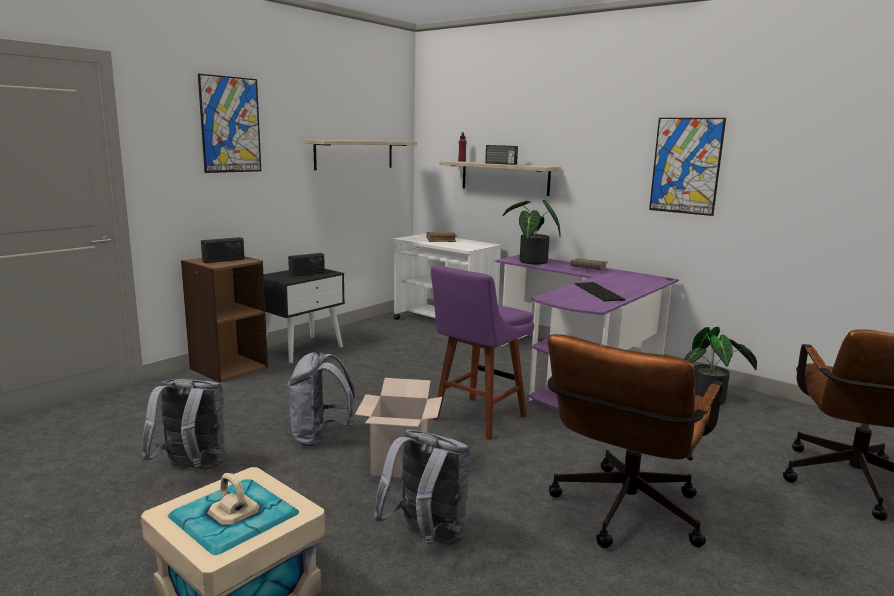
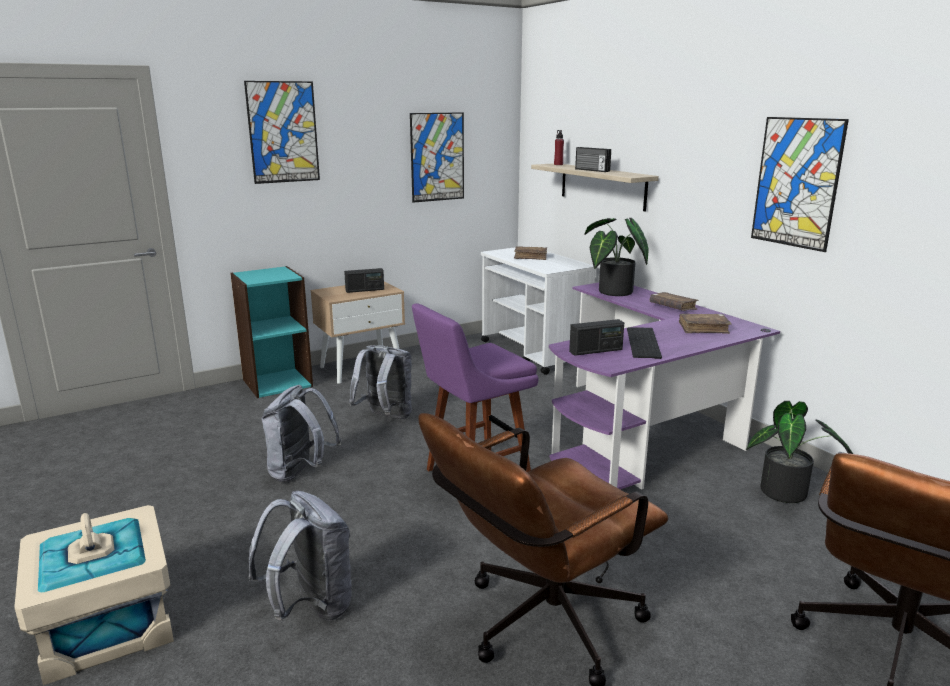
camera: 20 degrees right, 5 degrees up
(191, 469) = (165, 489): grey backpack -> grey backpack (385, 418)
(223, 260) = (268, 275): radio -> radio (596, 351)
(228, 368) = (277, 382): brown bookcase -> turquoise bookcase
(302, 348) = (362, 368): black nightstand -> beige nightstand
(354, 154) = (437, 157): shelf -> picture
(399, 464) = (352, 516): cardboard box -> none
(628, 281) = (703, 329): none -> brown book

